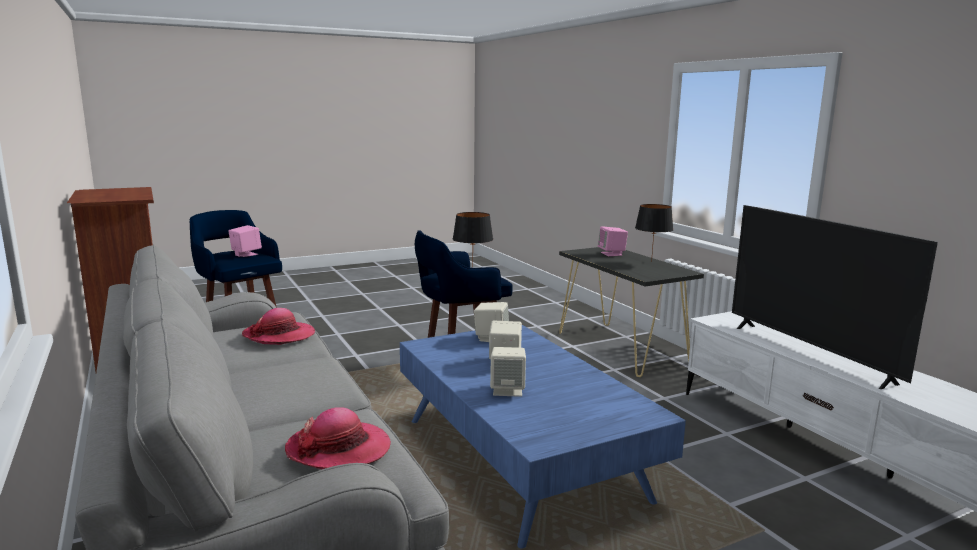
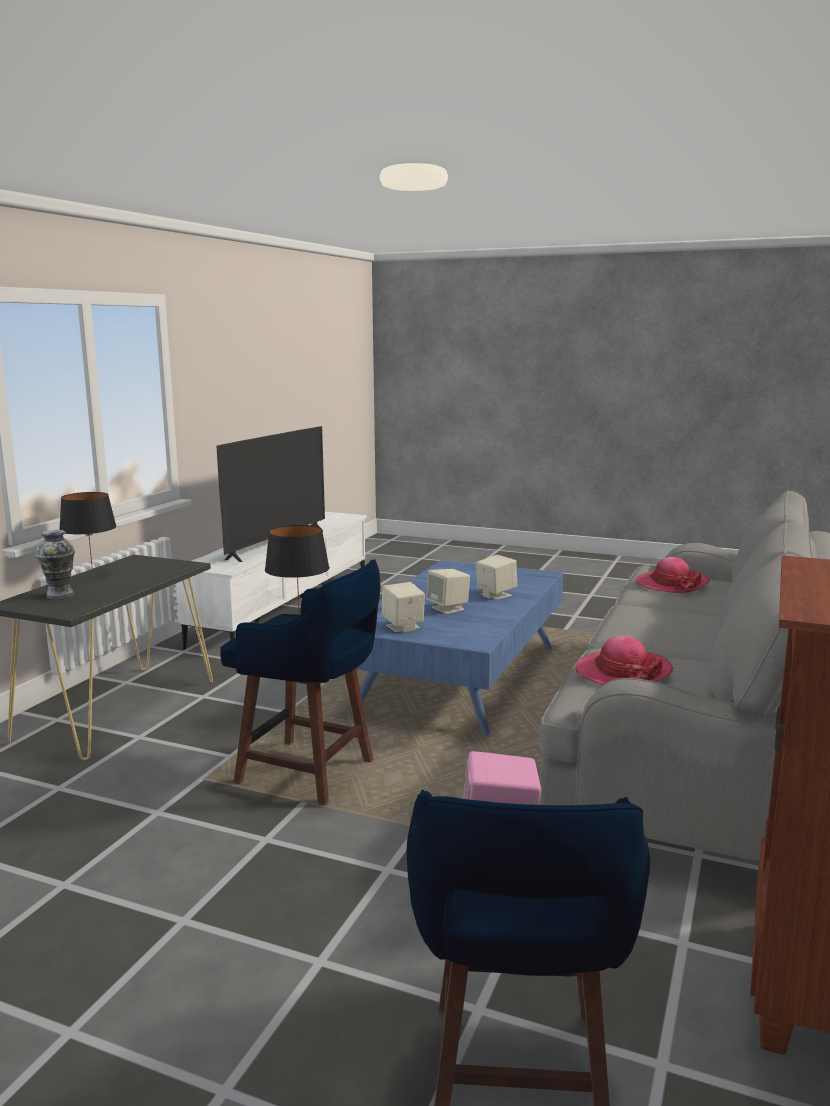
camera: 130 degrees left, 0 degrees up
(612, 254) = (60, 595): pink speaker -> vase

